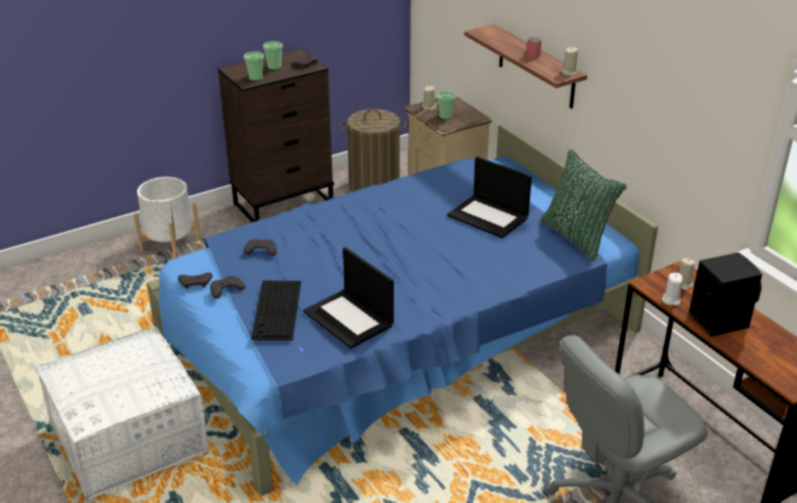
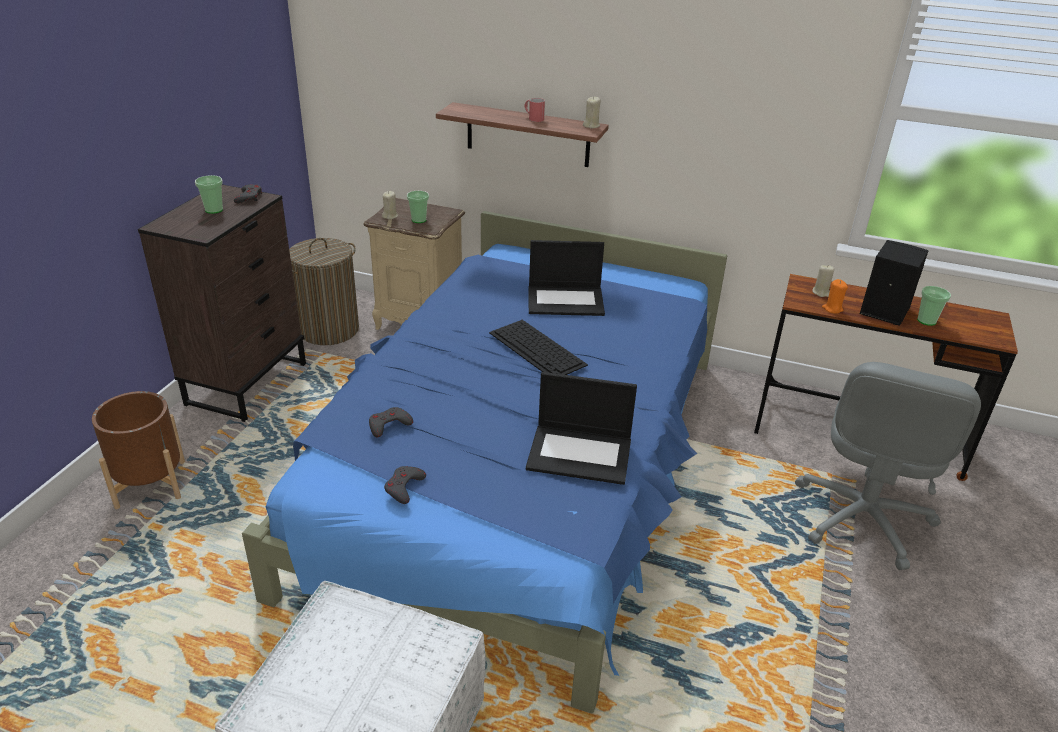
camera: 40 degrees left, 0 degrees up
(170, 245) = (151, 484): white planter -> brown planter
(195, 283) = (351, 498): grey game controller -> none
(255, 78) = (207, 227): cup -> cup (926, 321)
(277, 310) = (496, 482): keyboard -> keyboard (538, 349)
(577, 236) = (659, 290): green pillow -> none
(671, 300) = (832, 309): white candle -> orange candle

